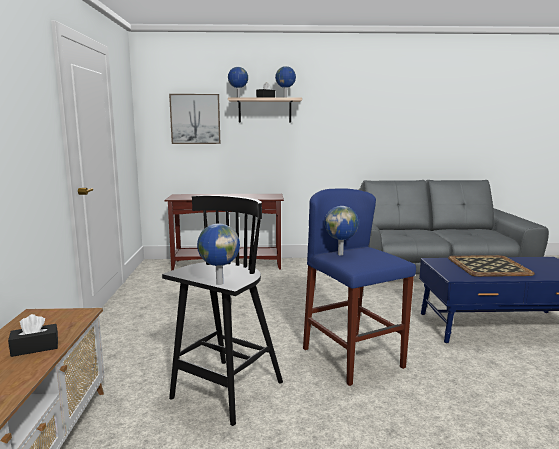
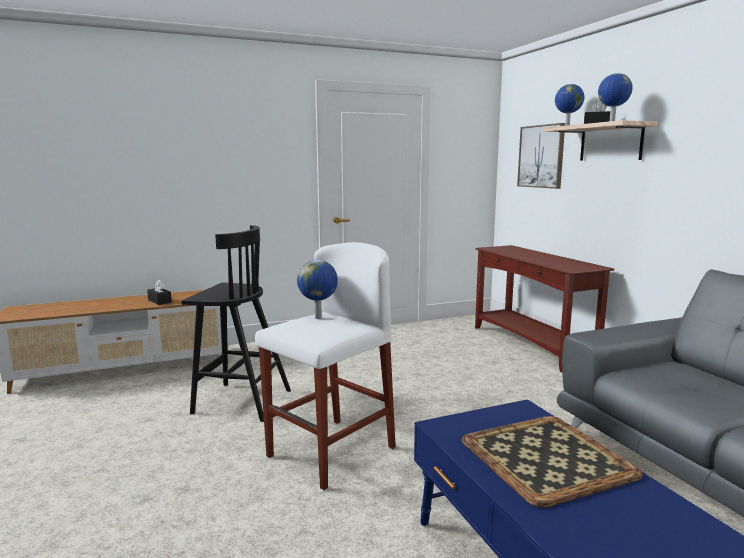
camera: 70 degrees right, 0 degrees up
(219, 283) = (199, 295): globe -> none
(352, 358) = (331, 451): blue stool -> white stool

